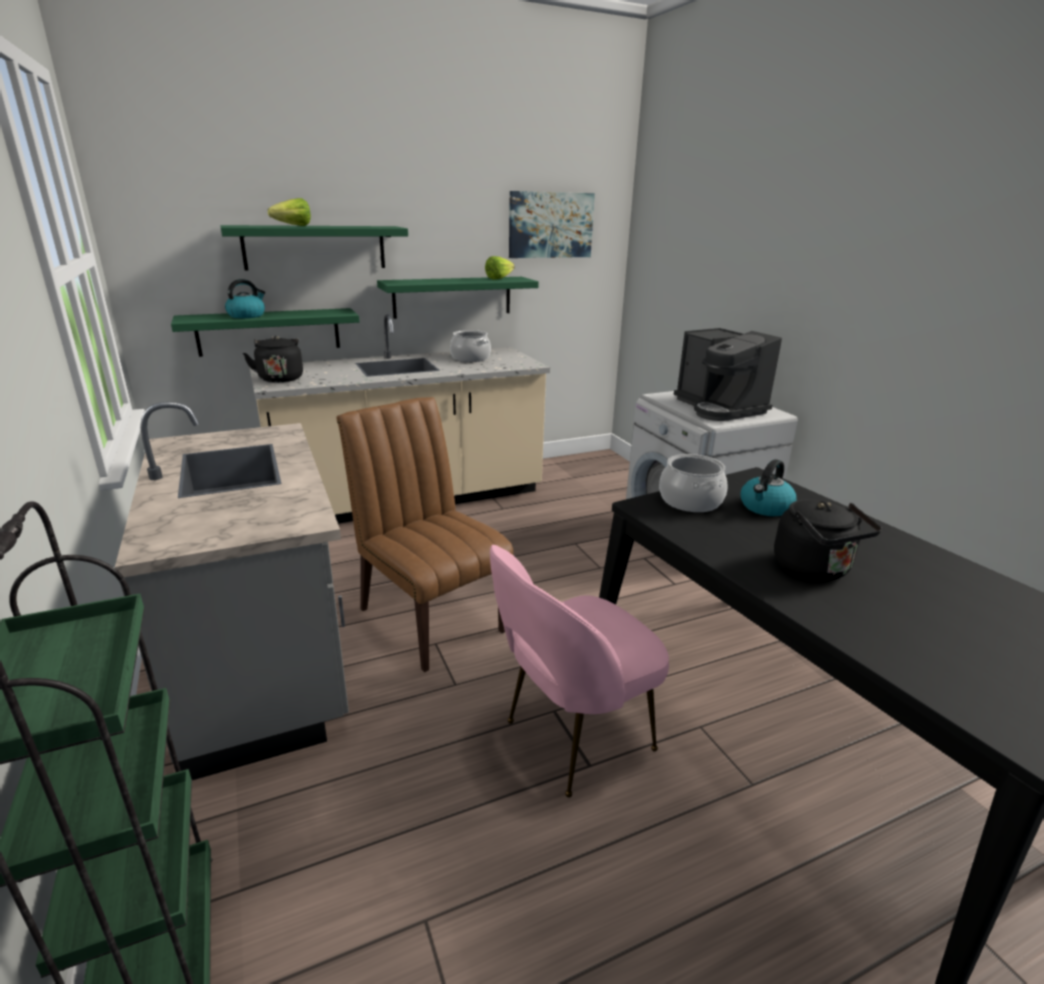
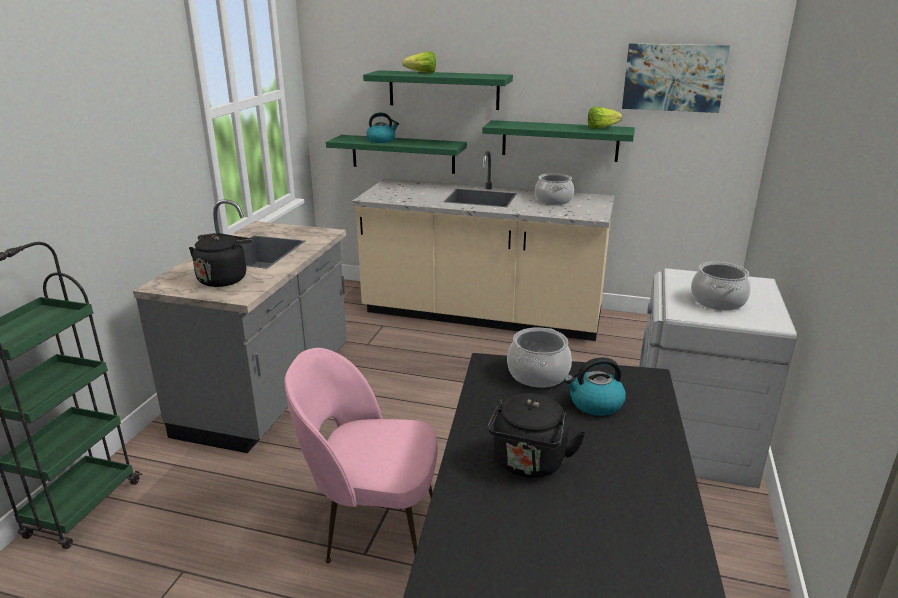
camera: 40 degrees right, 0 degrees up
(280, 378) = (385, 192): black kettle -> black kettle (224, 279)
(432, 621) = (388, 410): brown chair -> none
(719, 408) = (718, 301): coffee machine -> cooking pot

